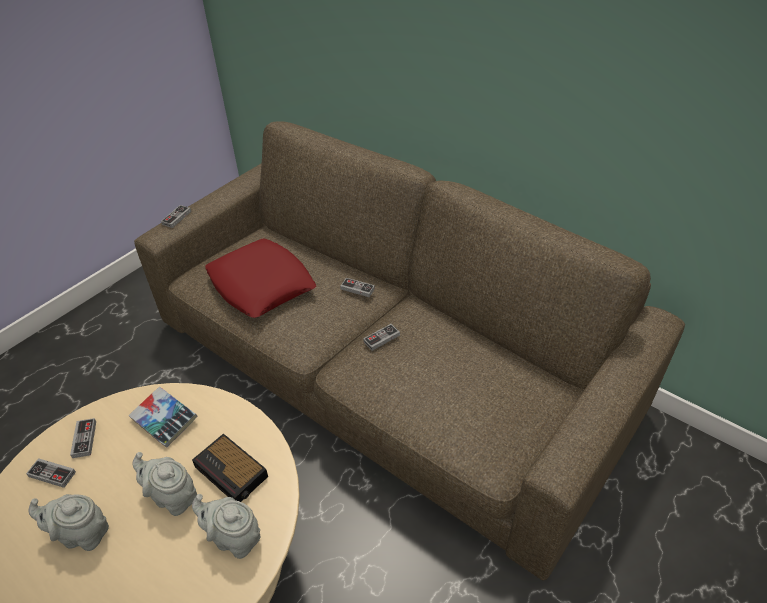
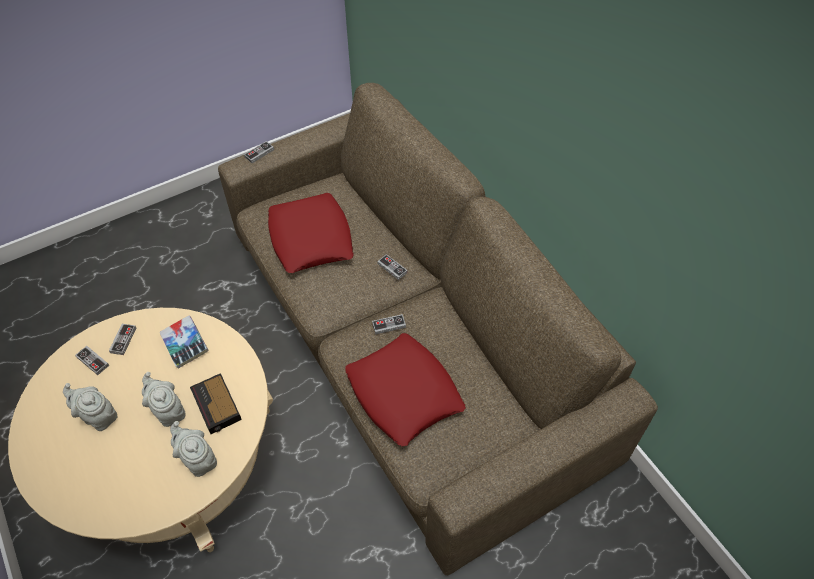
camera: 20 degrees right, 10 degrees up
(432, 395) = (404, 393): none -> red pillow

